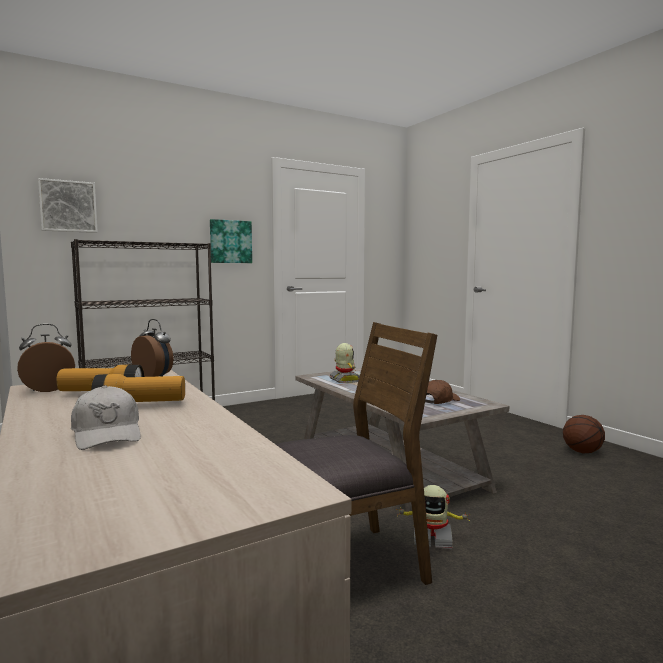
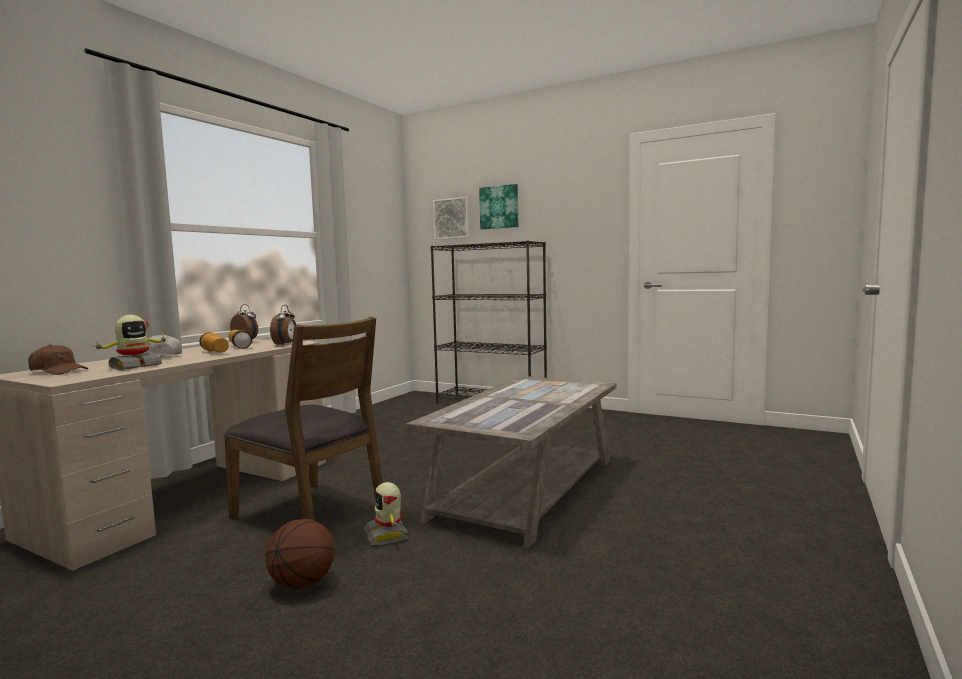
camera: 60 degrees right, 0 degrees up
(230, 241) = (580, 235): picture -> picture (499, 207)
(345, 380) = (532, 386): toy robot -> toy robot (135, 366)
(439, 401) = (503, 418): brown cap -> brown cap (58, 371)
(581, 451) = (790, 591): basketball -> basketball (303, 583)

